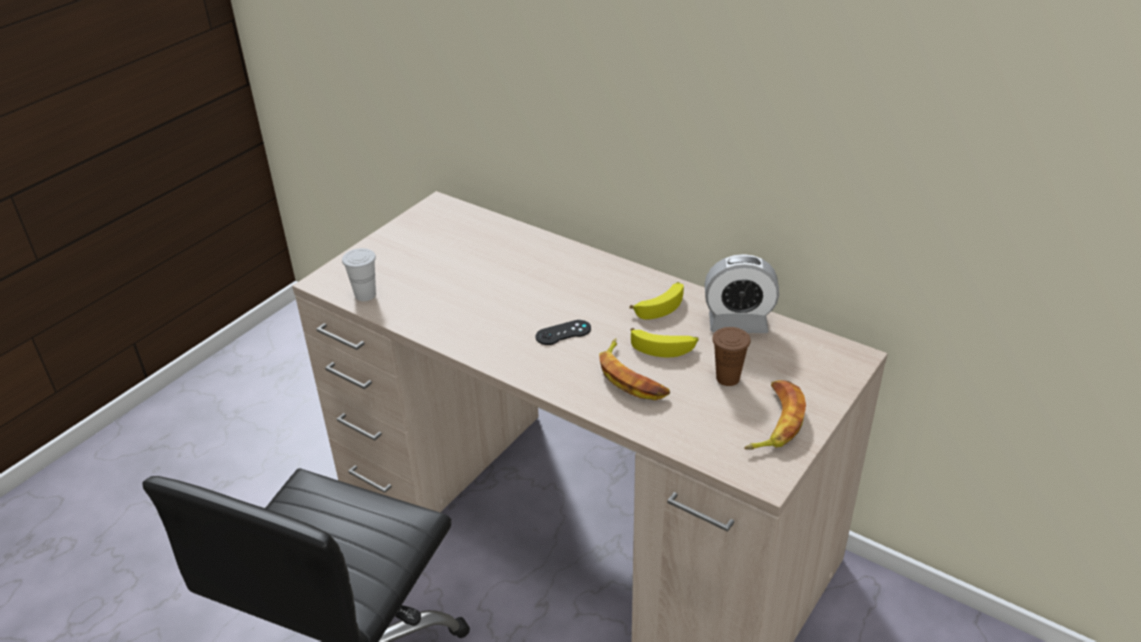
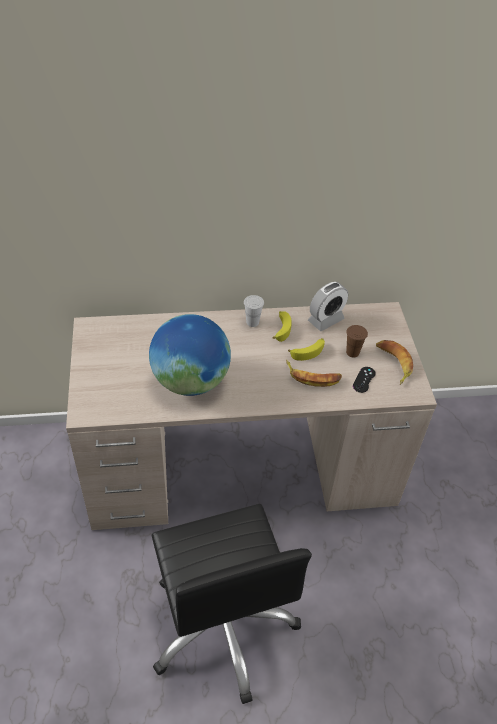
camera: 45 degrees left, 10 degrees up
(365, 295) = (120, 408): white cup -> white cup (252, 322)
(473, 307) = (190, 382): none -> globe
(563, 333) = (254, 371): black game controller -> black game controller (364, 379)

